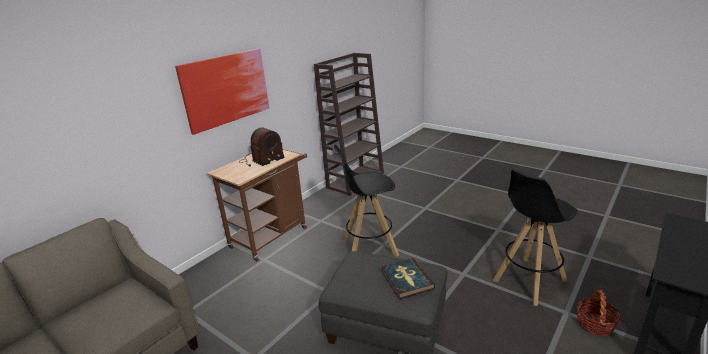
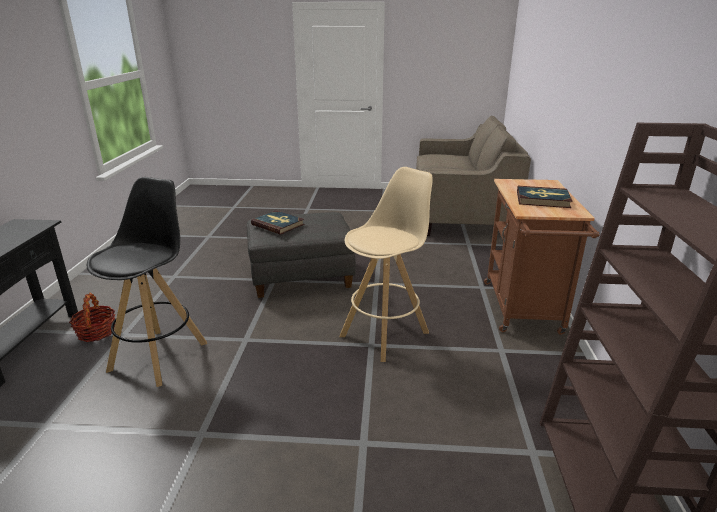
camera: 145 degrees right, 0 degrees up
(226, 89) = (603, 89): picture -> none
(261, 160) = (542, 199): radio -> book
(369, 248) = (385, 333): black stool -> beige stool

